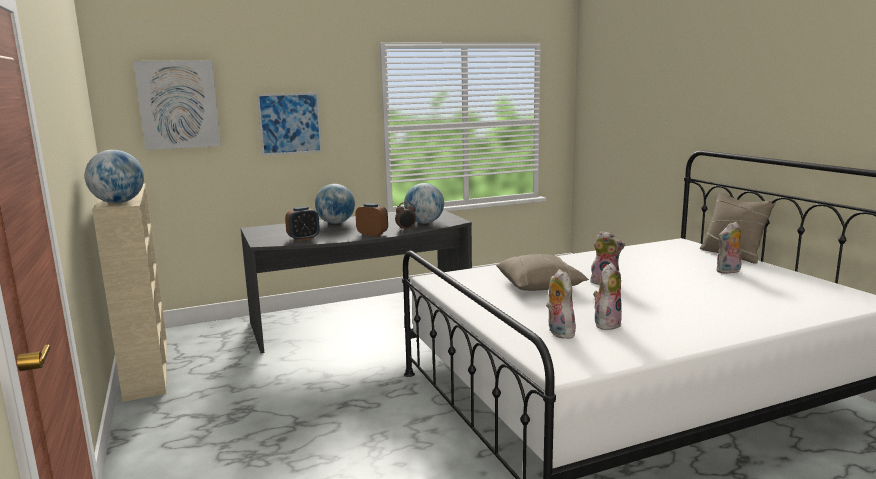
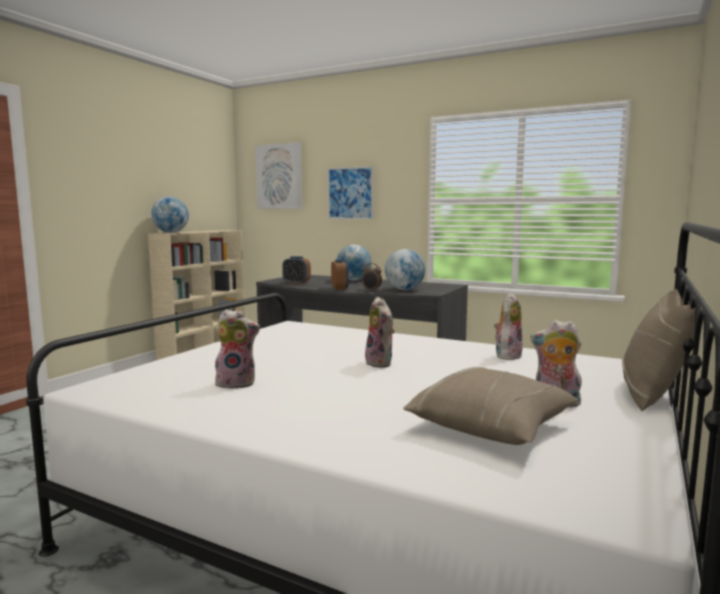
camera: 50 degrees right, 5 degrees down
(540, 285) = (325, 348): beige pillow -> beige pillow (491, 427)
(558, 332) = (189, 373): plush toy -> plush toy (507, 355)

